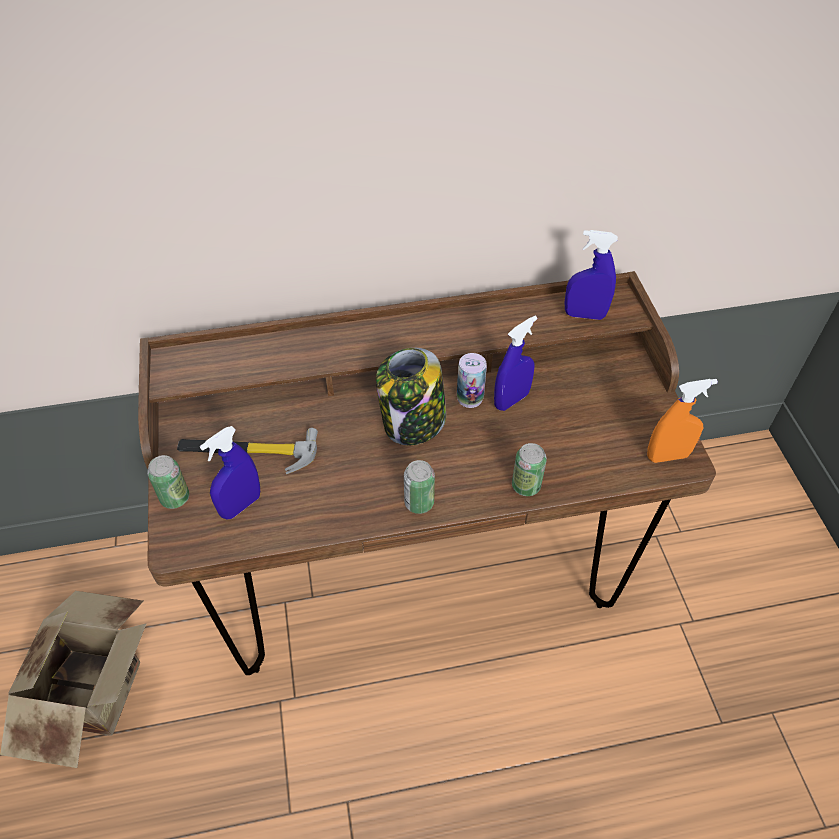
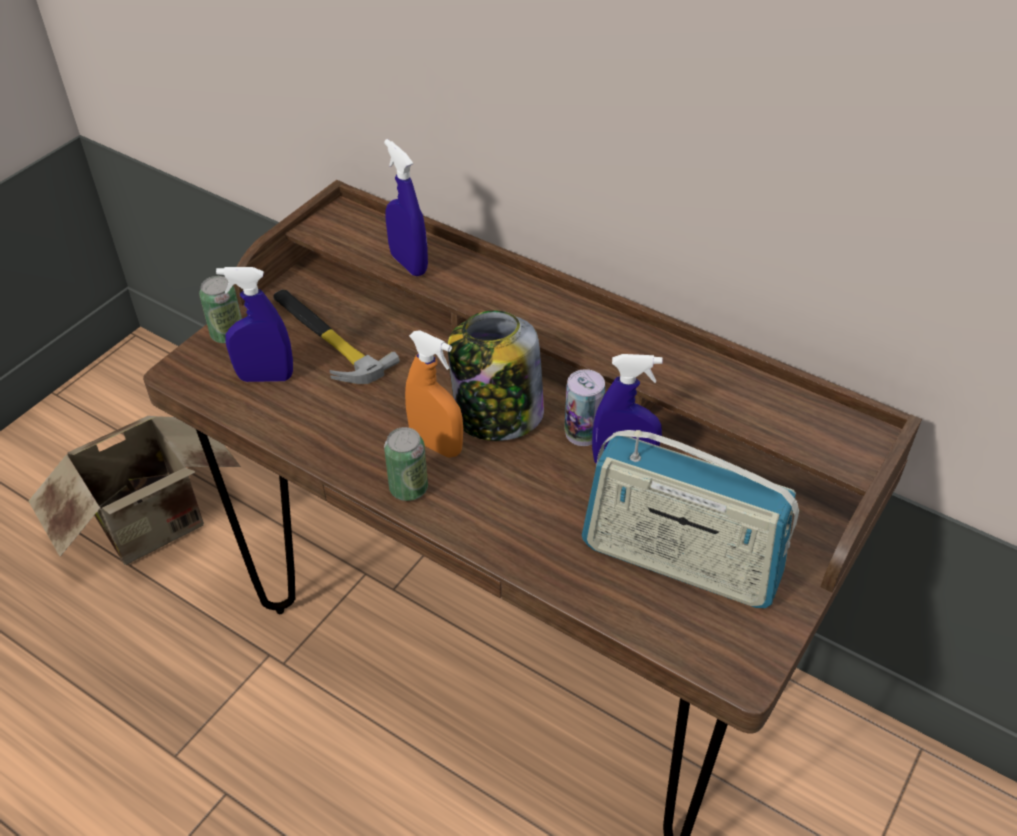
camera: 45 degrees right, 5 degrees down
(526, 486) = (528, 553): can -> none
(584, 315) = (794, 425): blue spray bottle -> blue spray bottle (408, 264)
(598, 430) = (679, 562): none -> radio
(667, 456) = (726, 648): orange spray bottle -> orange spray bottle (436, 445)

